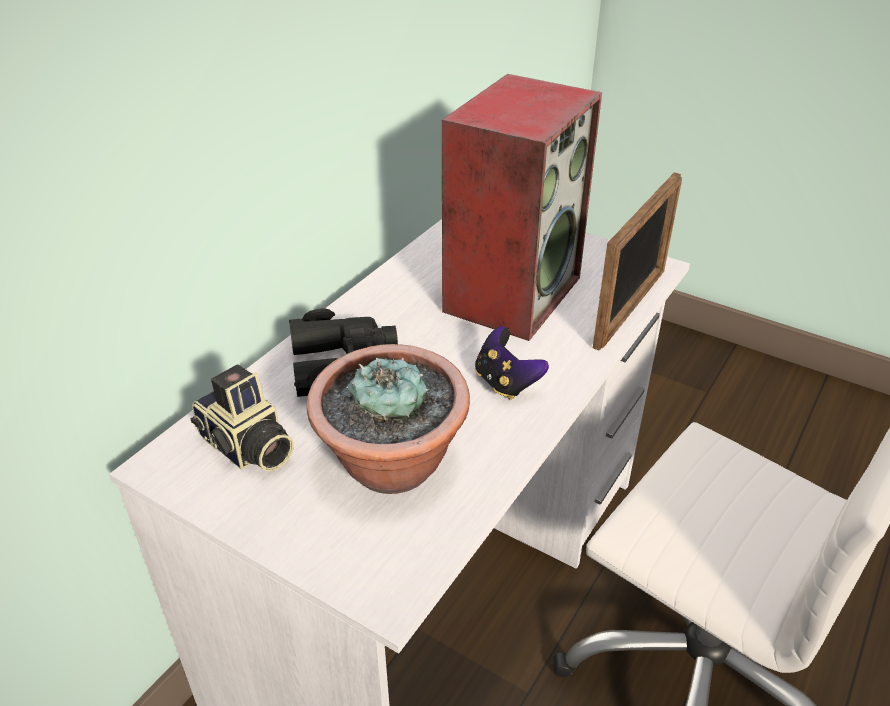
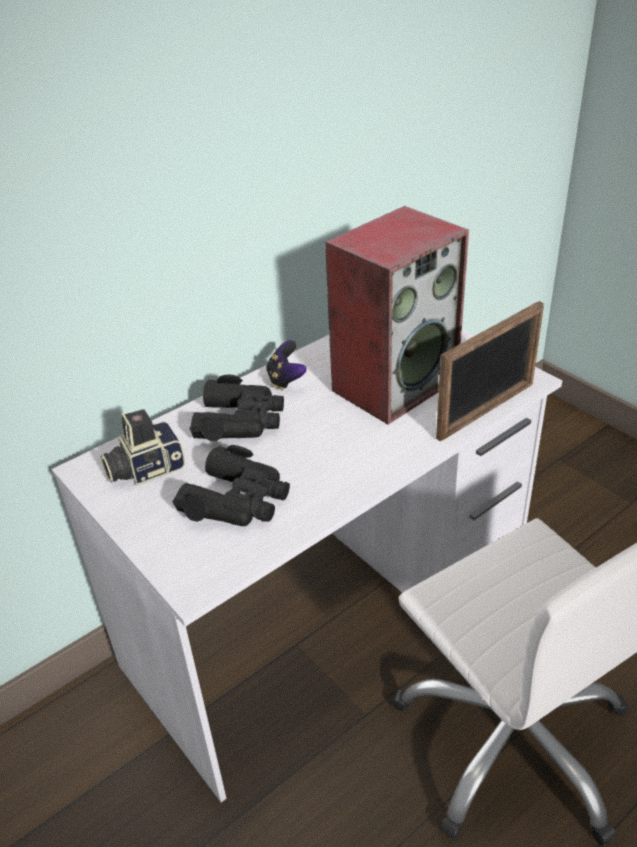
camera: 20 degrees right, 0 degrees up
(247, 448) = (145, 468): camera -> camera turned 90 degrees clockwise
(392, 466) = (237, 500): potted plant -> black binoculars
(506, 383) = (352, 454): game controller -> game controller (286, 380)

